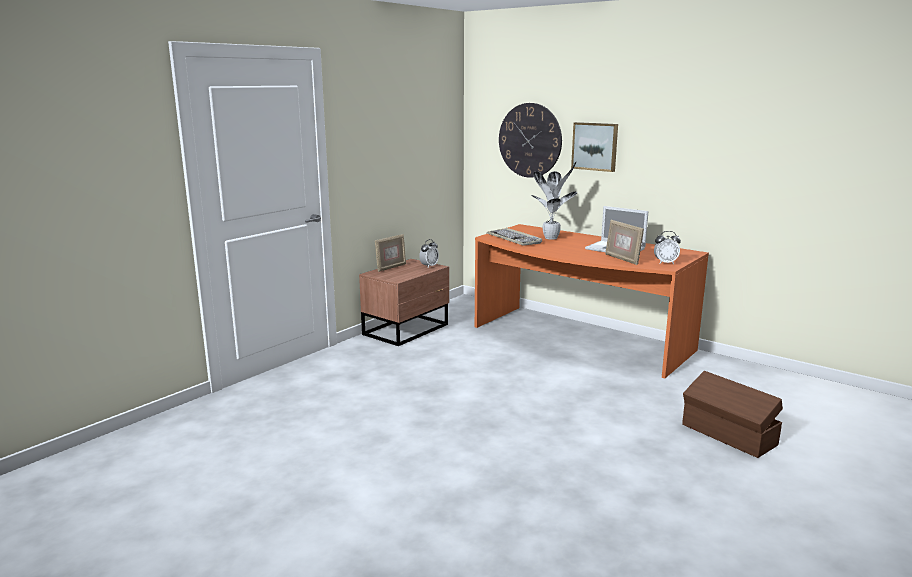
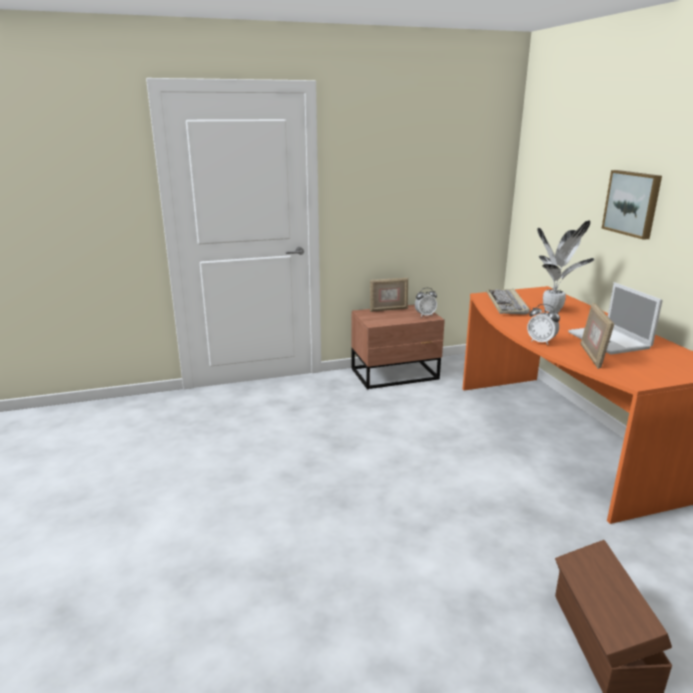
camera: 35 degrees right, 5 degrees up
(530, 140) = (569, 189): wall clock -> none
(665, 263) = (644, 375): alarm clock -> alarm clock (541, 342)

